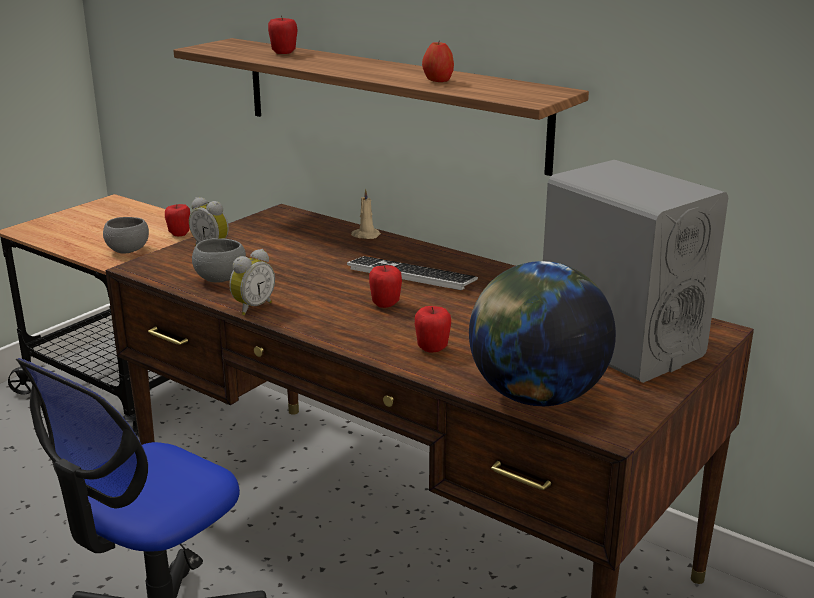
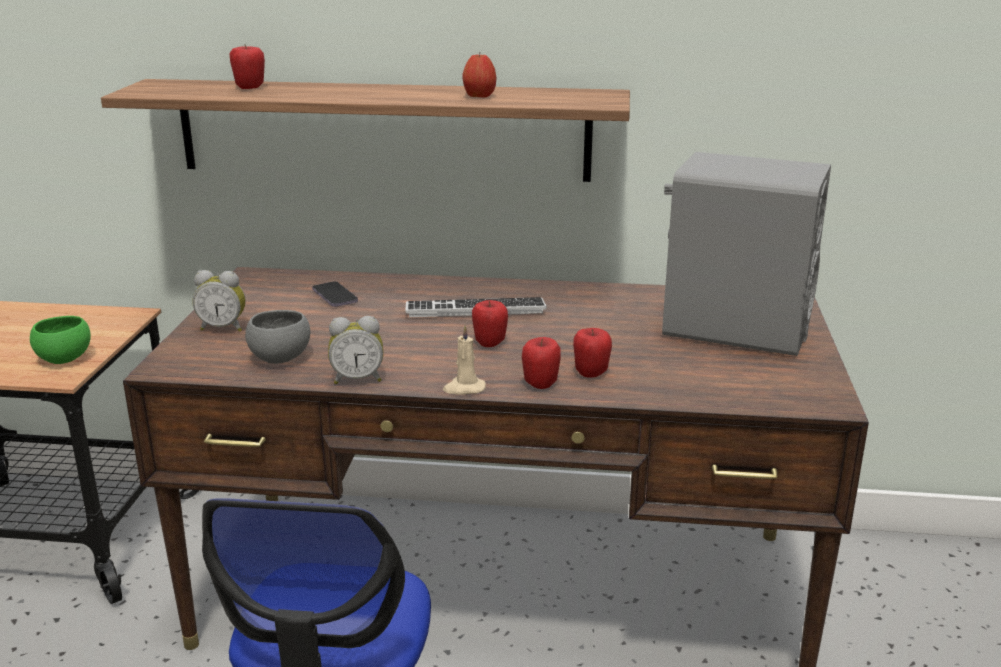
camera: 30 degrees left, 0 degrees up
(128, 250) = (65, 359): grey bowl -> green bowl
(179, 234) = (108, 327): apple -> apple (540, 384)
(252, 307) = (357, 379): alarm clock -> alarm clock turned 75 degrees clockwise
(319, 241) = (334, 296): none -> phone
(365, 235) = (375, 281): beige candle -> beige candle (464, 388)
(536, 396) = (734, 391): globe -> none

